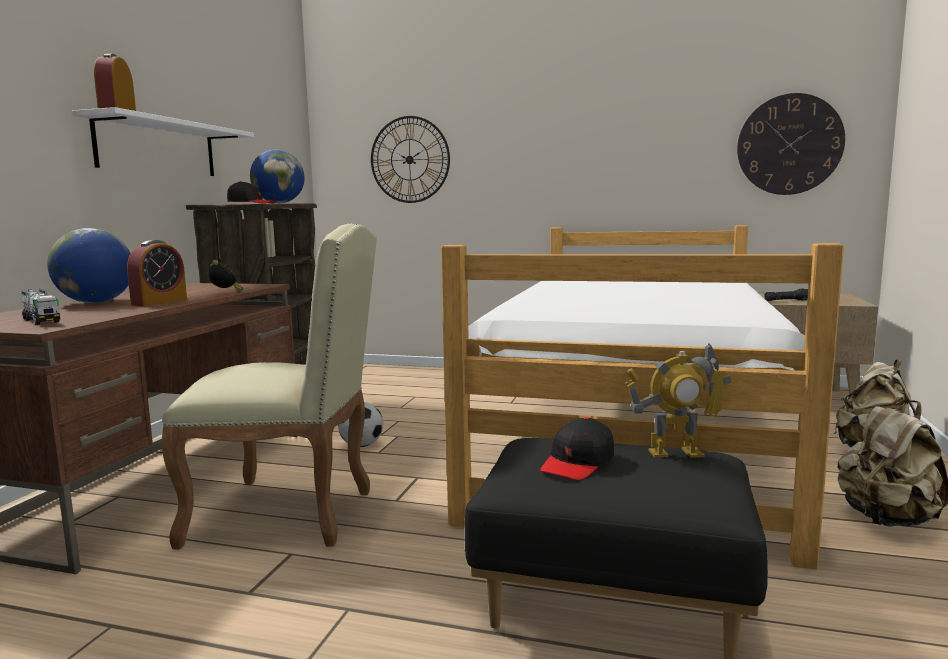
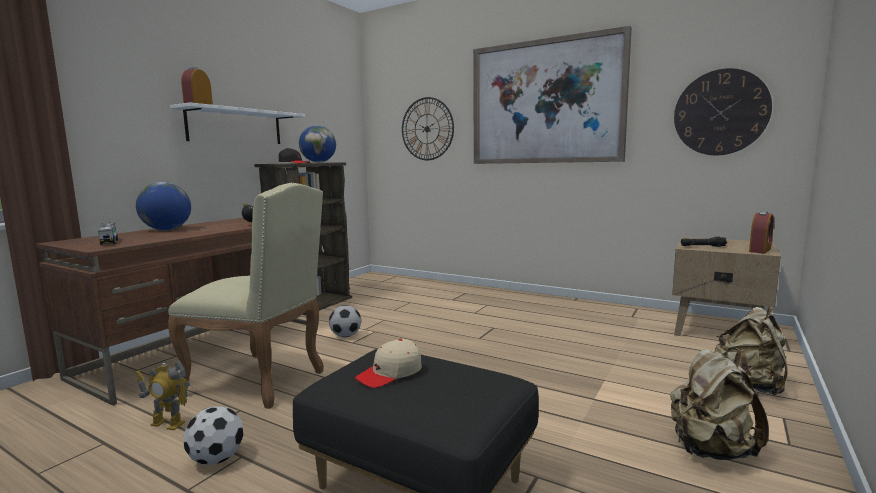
camera: 15 degrees right, 0 degrees up
(159, 302) = (199, 231): alarm clock -> alarm clock (760, 250)
(314, 618) = (216, 459): none -> football
(578, 127) = (546, 102): none -> picture
(578, 463) = (390, 373): black cap -> beige cap
(635, 435) = (548, 348): bed -> none
(675, 453) = (472, 374): toy robot -> toy robot (167, 424)

